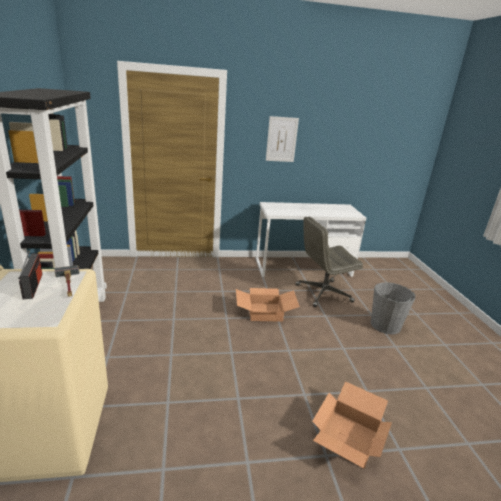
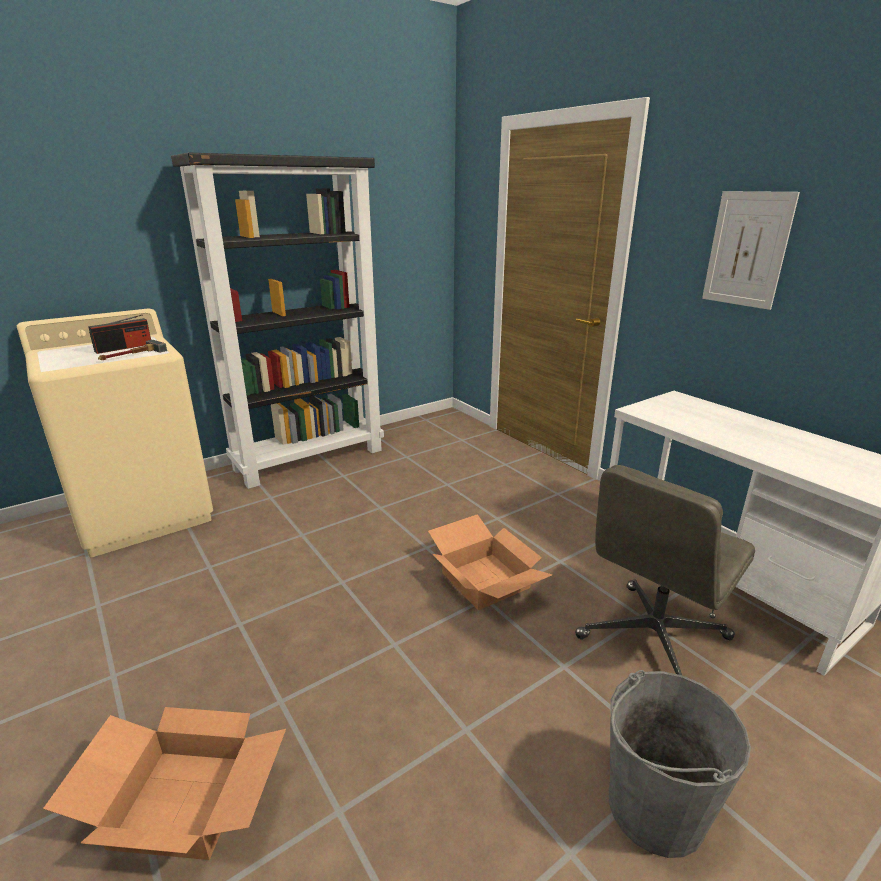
camera: 65 degrees right, 0 degrees up
(323, 293) = (652, 639): grey office chair -> grey office chair turned 90 degrees counterclockwise

